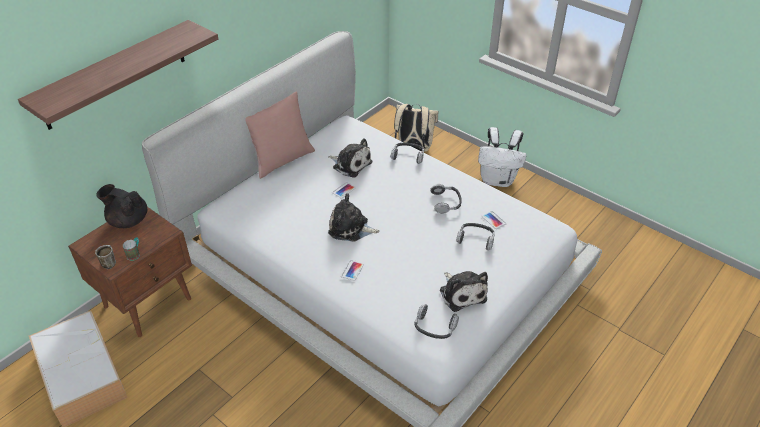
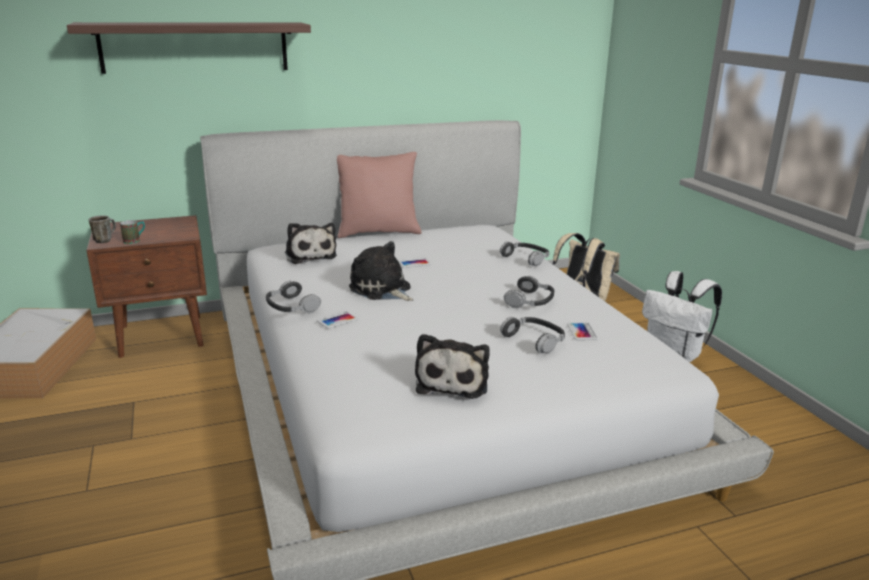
camera: 30 degrees right, 20 degrees down
(128, 220) = (166, 222): black teapot -> none
(350, 164) = (448, 249): plush toy -> plush toy (310, 255)
(434, 327) = (372, 399): headphones -> headphones (291, 307)

